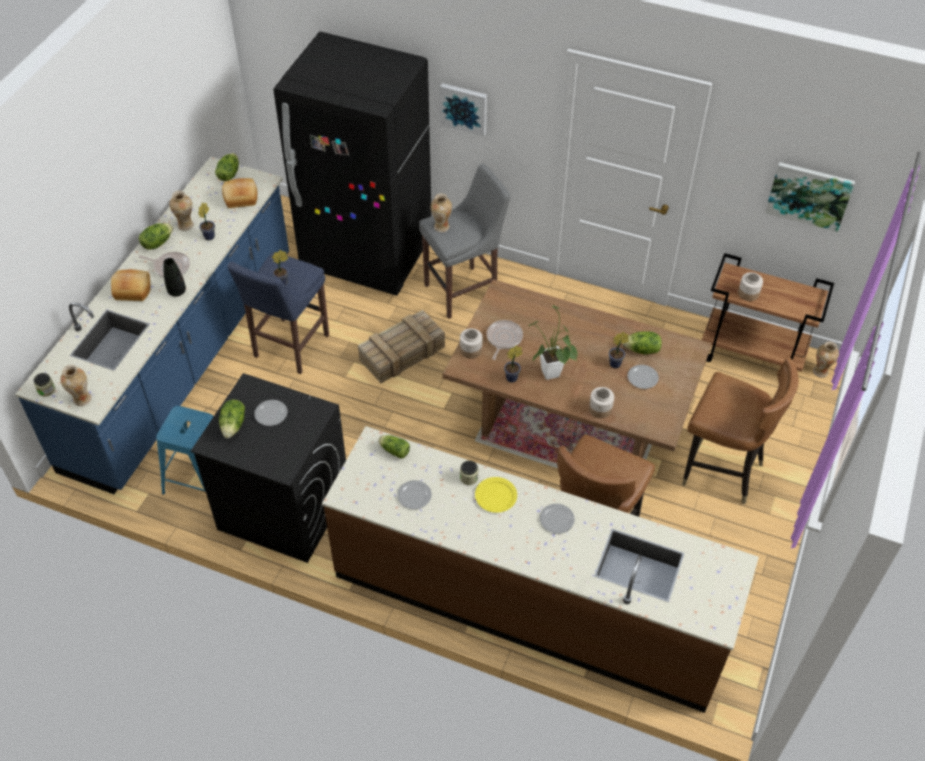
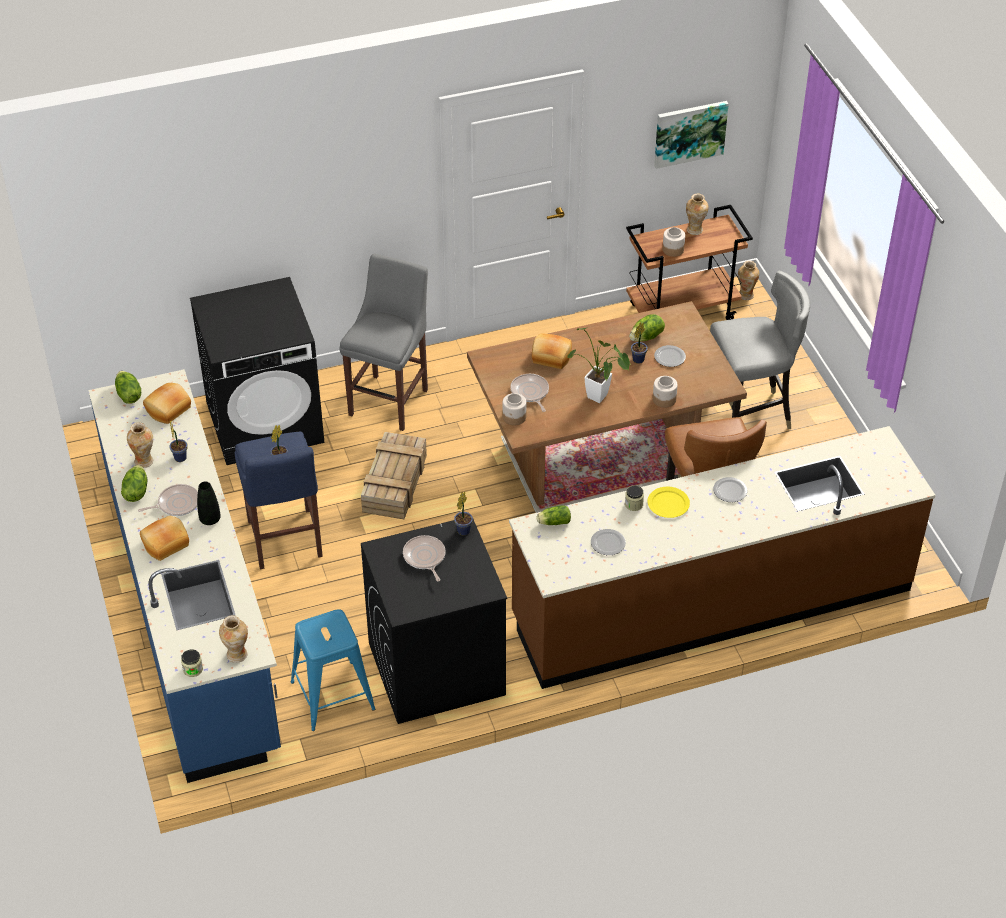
camera: 40 degrees left, 5 degrees down
(234, 425) = (404, 585): lettuce -> none
(270, 414) = (425, 557): plate -> frying pan
(367, 256) = (265, 422): black fridge -> black washing machine
(441, 227) = (369, 336): vase -> vase (695, 230)
(464, 108) = (335, 206): picture -> none
(513, 377) = (572, 417): potted plant -> potted plant (464, 529)
(549, 321) = (551, 357): none -> bread
(721, 471) = (750, 415): brown chair -> grey chair

